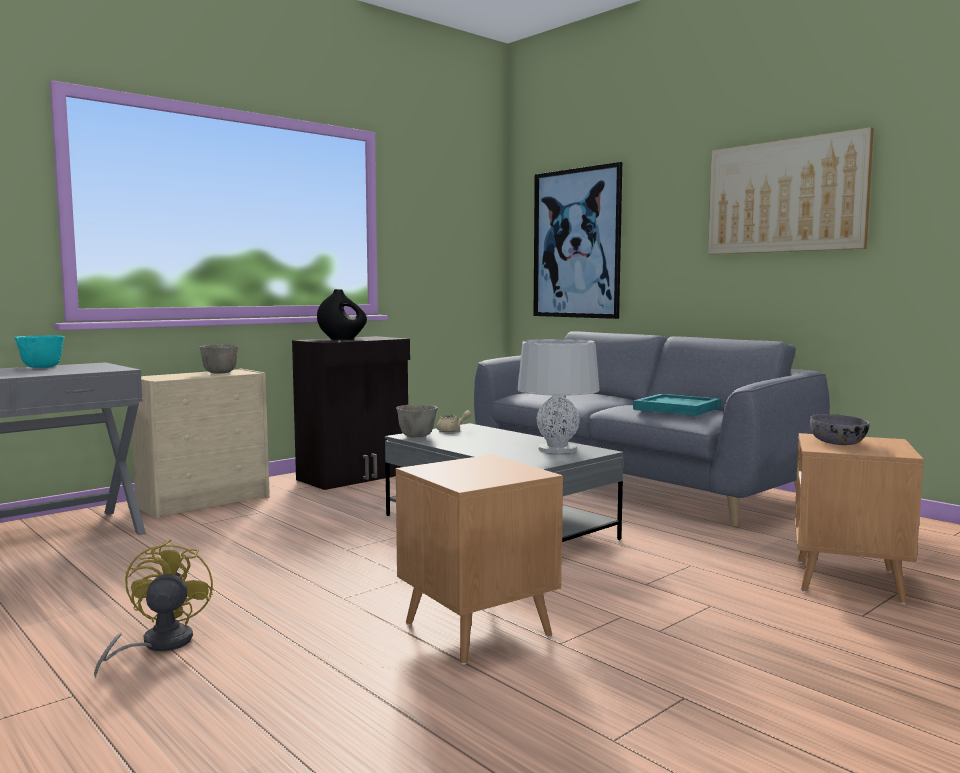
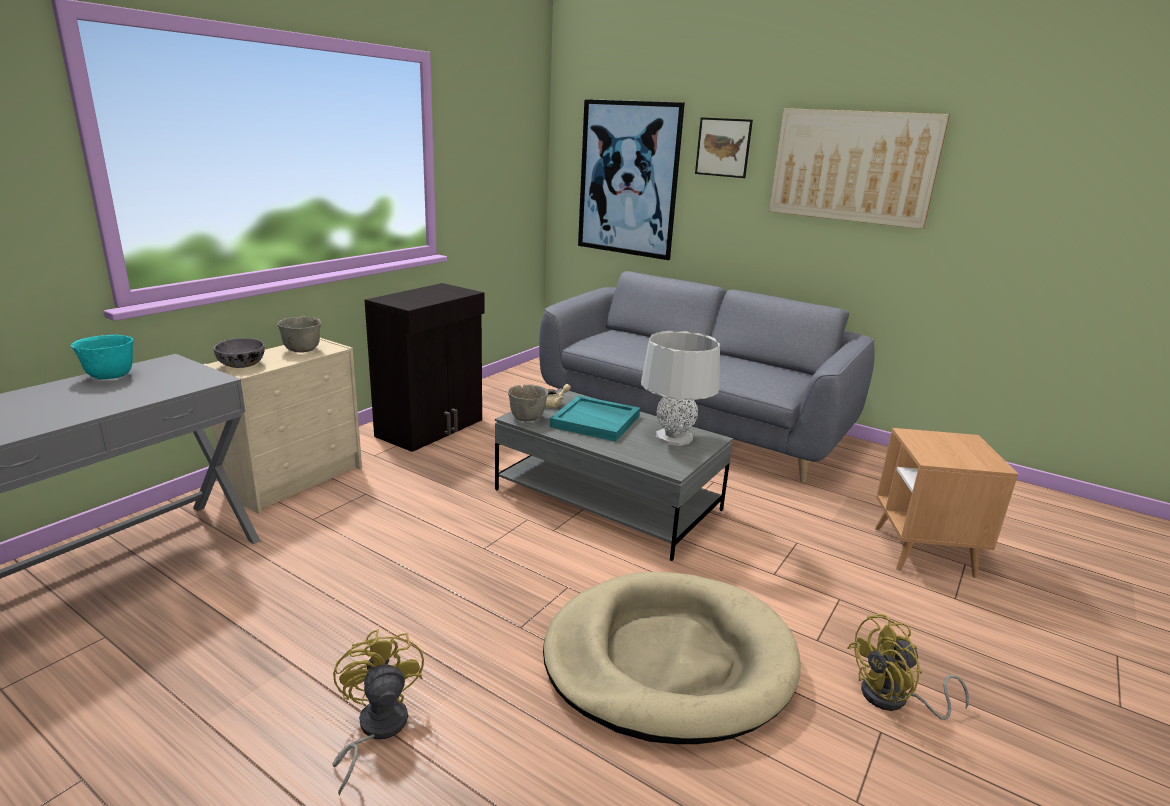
camera: 15 degrees left, 15 degrees up
(342, 339) = (416, 295): black vase -> none
(477, 630) = (668, 660): brown side table -> beige dog bed
(660, 198) = (723, 147): none -> picture
(678, 408) = (750, 370): turquoise tray -> turquoise tray (596, 421)
(720, 678) = (894, 699): none -> yellow fan
(838, 443) = (936, 447): grey bowl -> grey bowl (241, 364)

